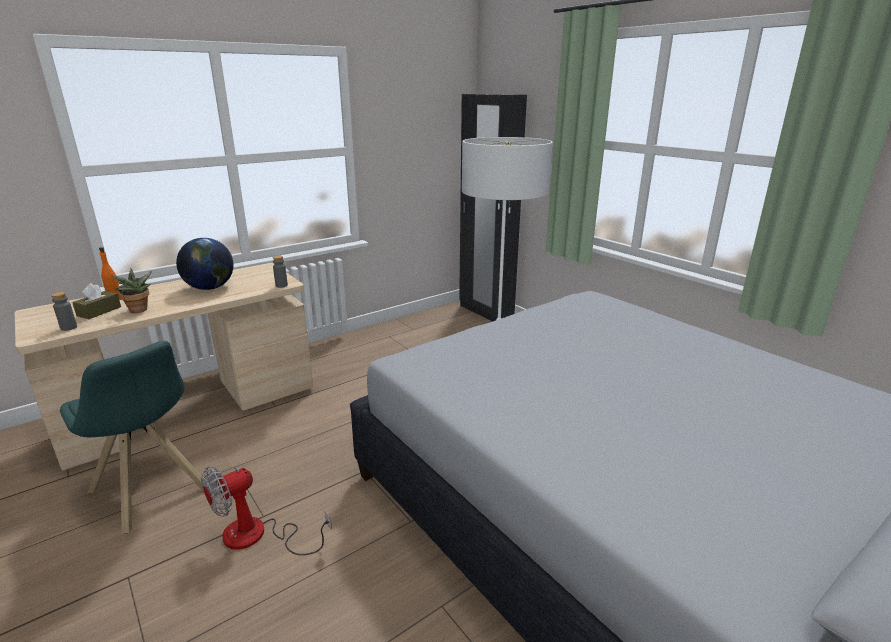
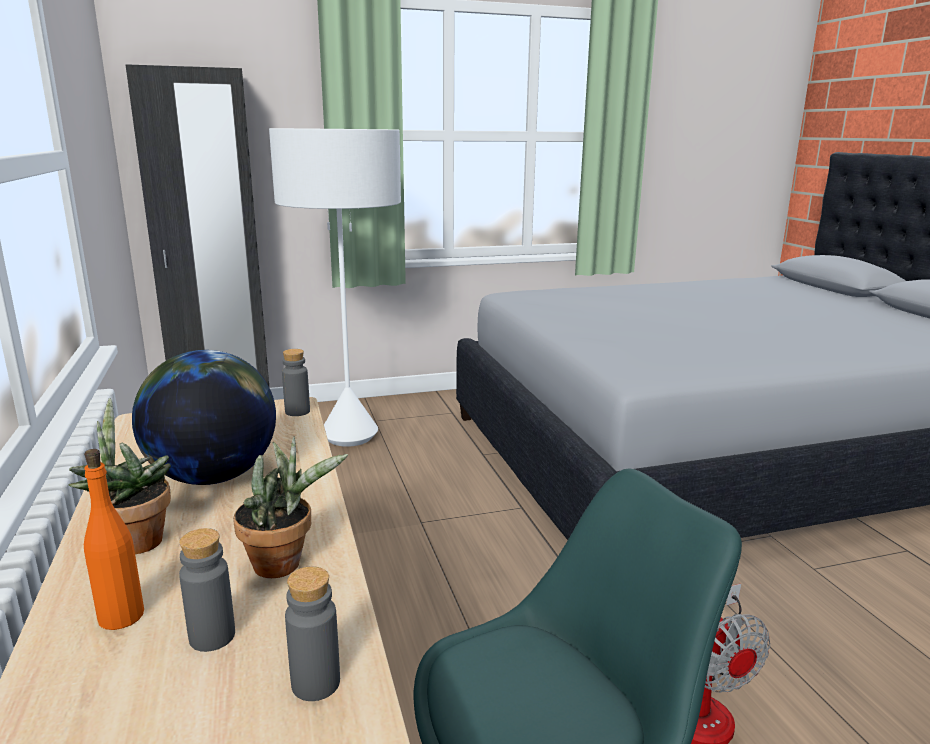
camera: 70 degrees left, 5 degrees down
(99, 311) = (212, 636): brown tissue box -> grey bottle
(161, 290) = (134, 540): none -> potted plant

